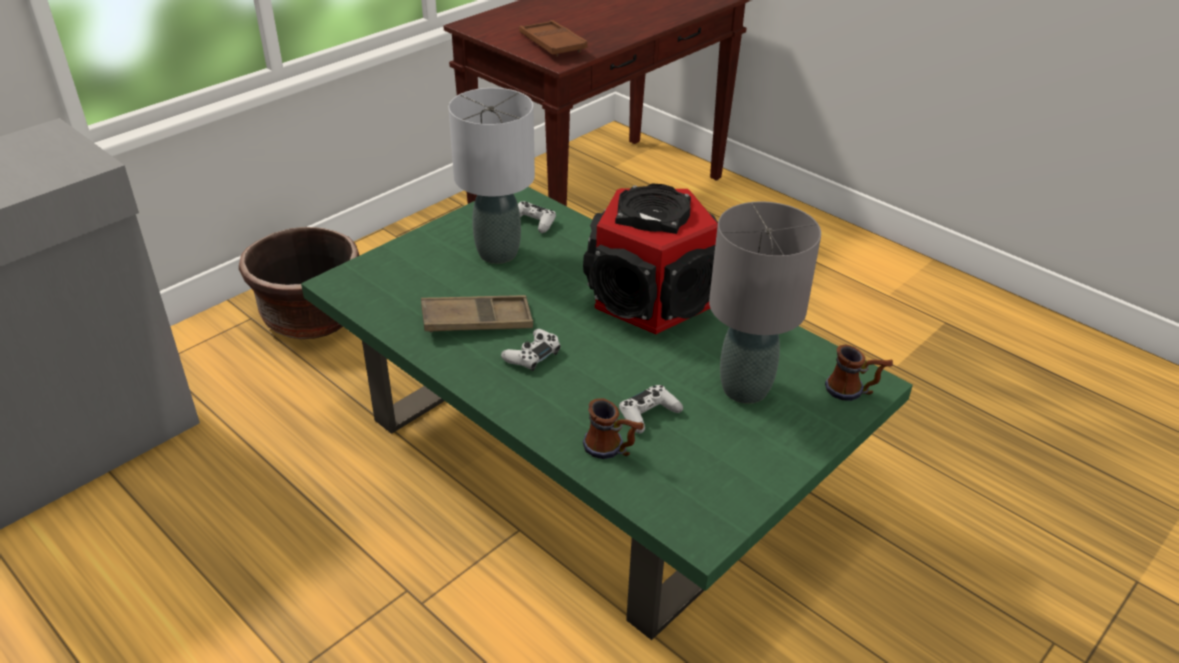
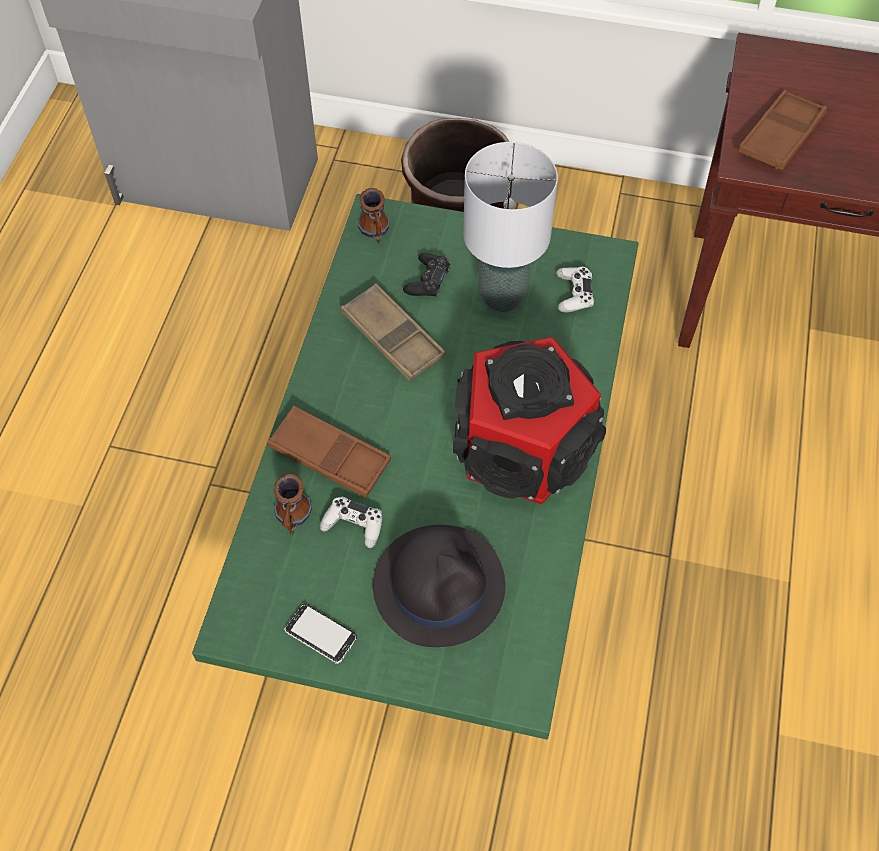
camera: 60 degrees right, 20 degrees up
(439, 282) = (427, 280): none -> black game controller
(532, 355) = (374, 401): white game controller -> none
(565, 402) = (330, 456): none -> brown tray
(744, 388) = (439, 584): grey table lamp -> black hat
(746, 476) = (321, 634): none -> phone
(854, 391) = (499, 681): mug -> mug (375, 232)

